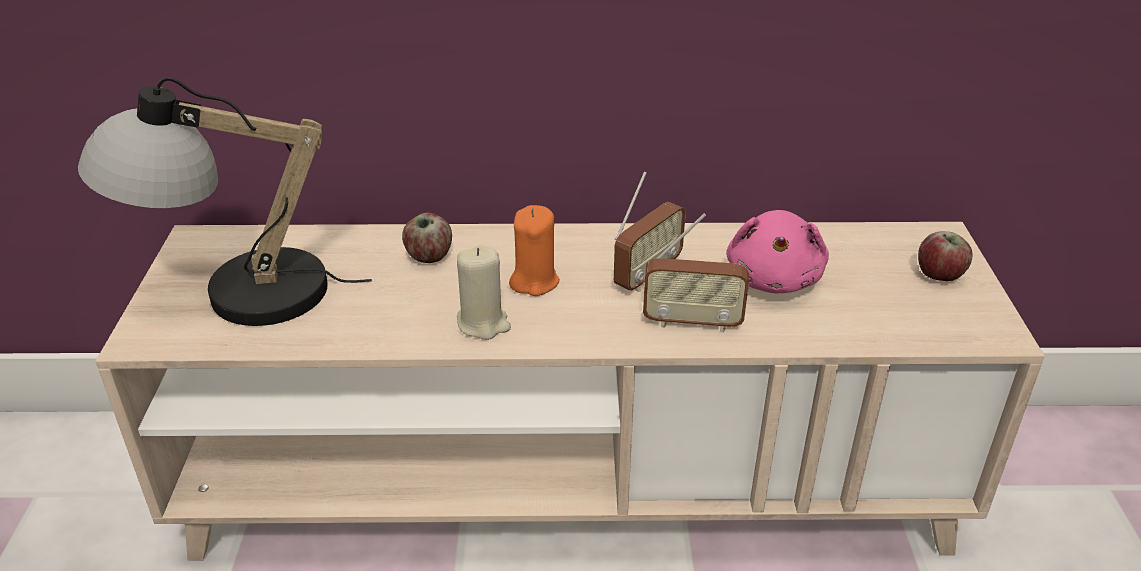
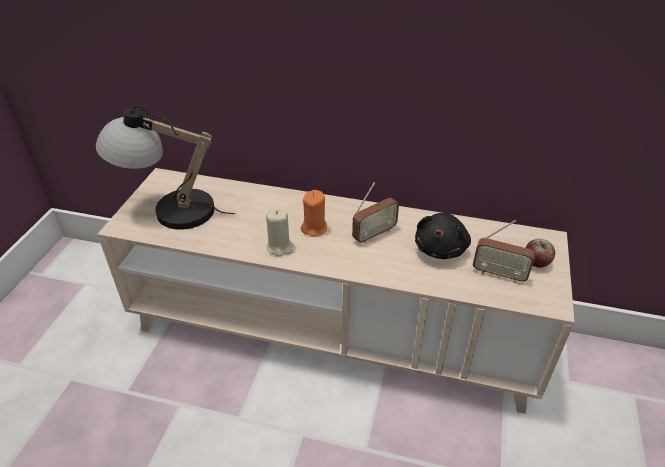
camera: 15 degrees right, 5 degrees up
(429, 257) = (267, 205): apple -> none
(692, 322) = (386, 266): radio -> radio (499, 274)
(774, 278) = (441, 248): pink plush toy -> black plush toy

